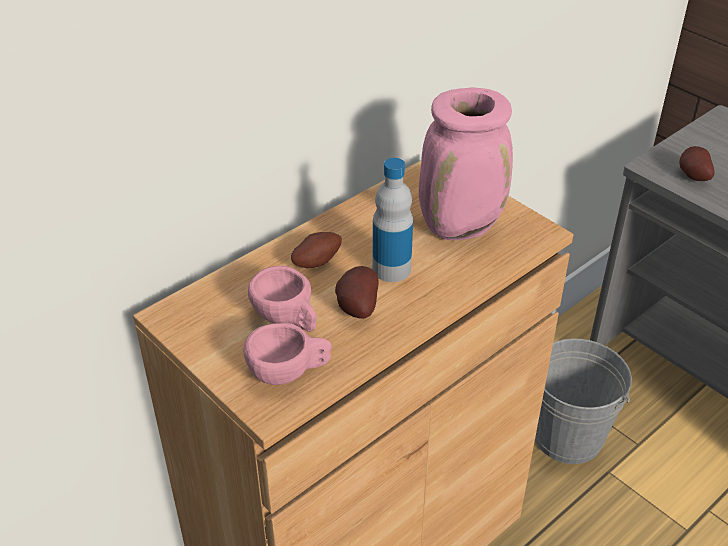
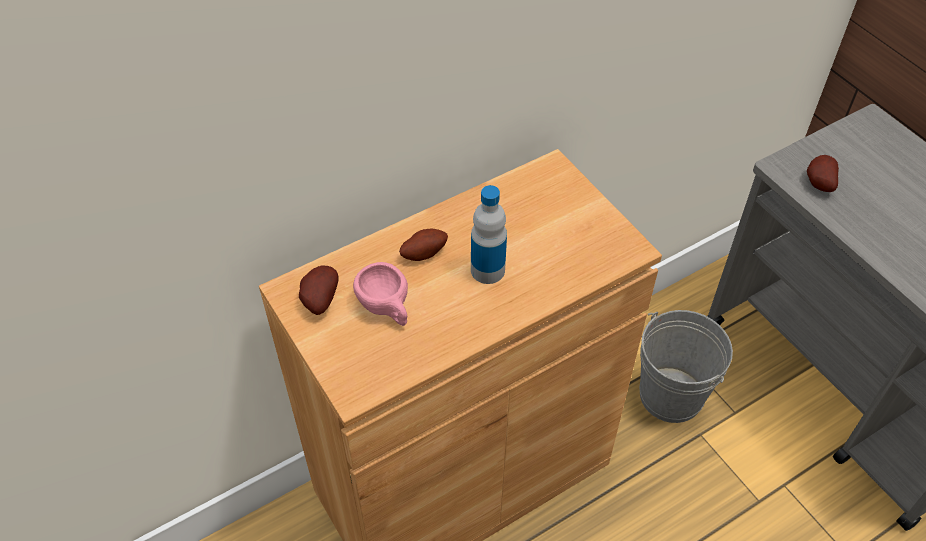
camera: 10 degrees right, 10 degrees up
(289, 372) = (377, 361): pink cup -> none
(356, 308) = (447, 305): potato -> potato (318, 300)
(461, 226) = (561, 234): pink vase -> none

